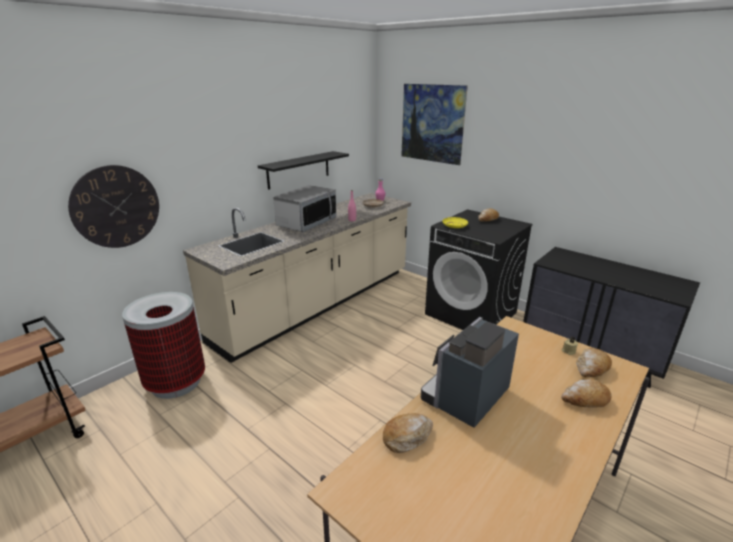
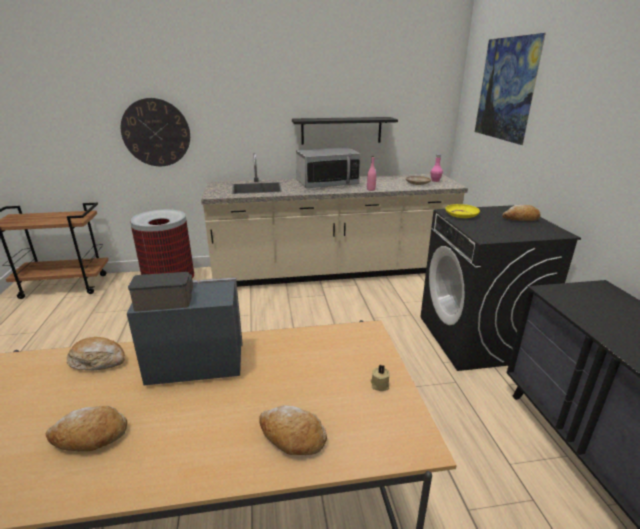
camera: 40 degrees right, 0 degrees up
(591, 368) = (370, 415): bread -> bread (90, 437)

